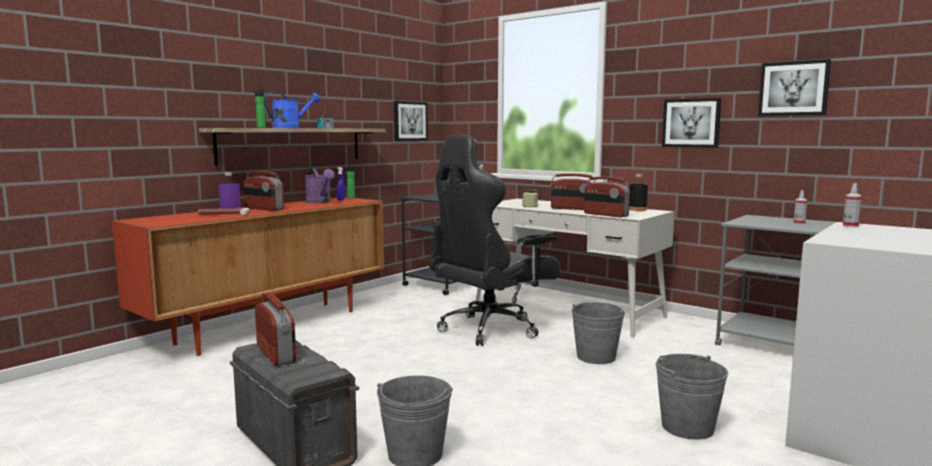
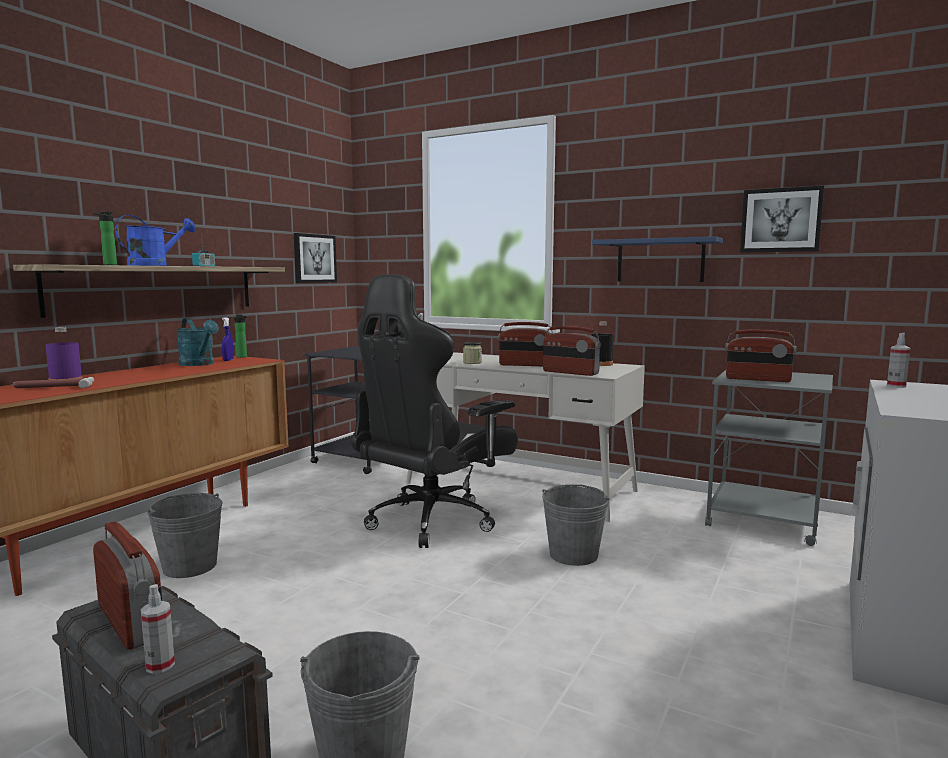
camera: 10 degrees left, 0 degrees up
(263, 209) = (117, 377): radio -> radio (757, 379)
(320, 202) = (199, 364): purple watering can -> turquoise watering can
(687, 427) = (723, 660): grey bucket -> grey bucket (190, 566)
(691, 123) = (660, 260): picture -> blue shelf
(799, 223) = (797, 378): spray bottle -> spray bottle (160, 665)

